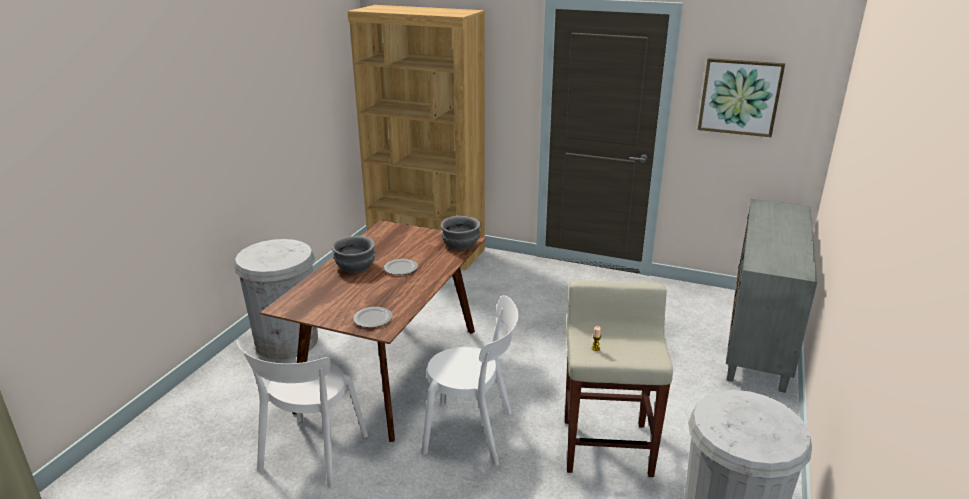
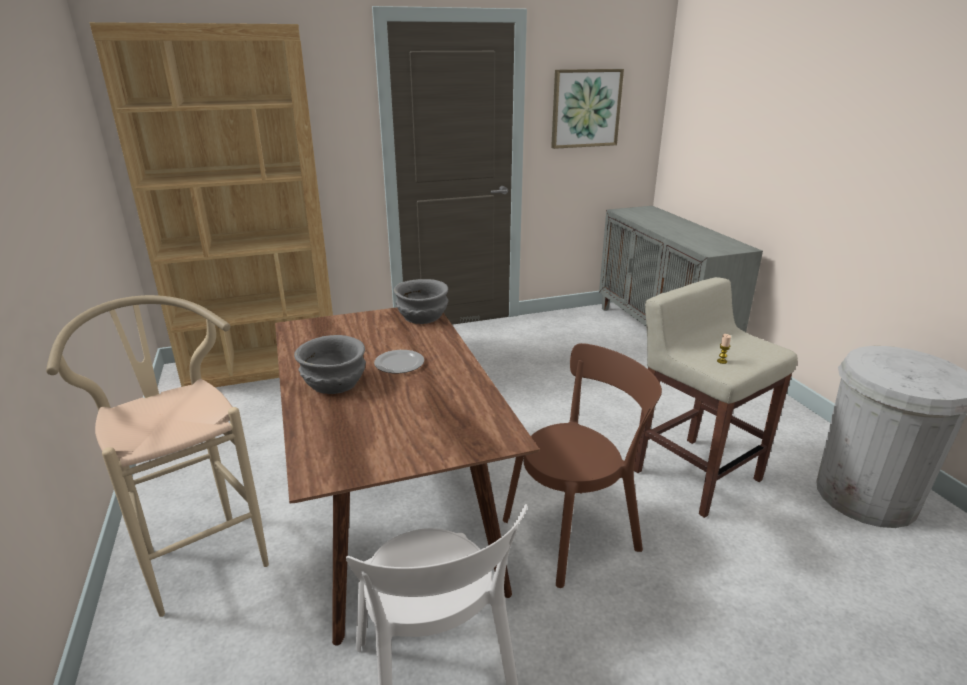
camera: 40 degrees left, 0 degrees up
(287, 341) = (199, 553): white trash can -> beige stool
(373, 318) = (471, 431): plate -> none
(473, 432) = (576, 531): white chair -> brown chair

